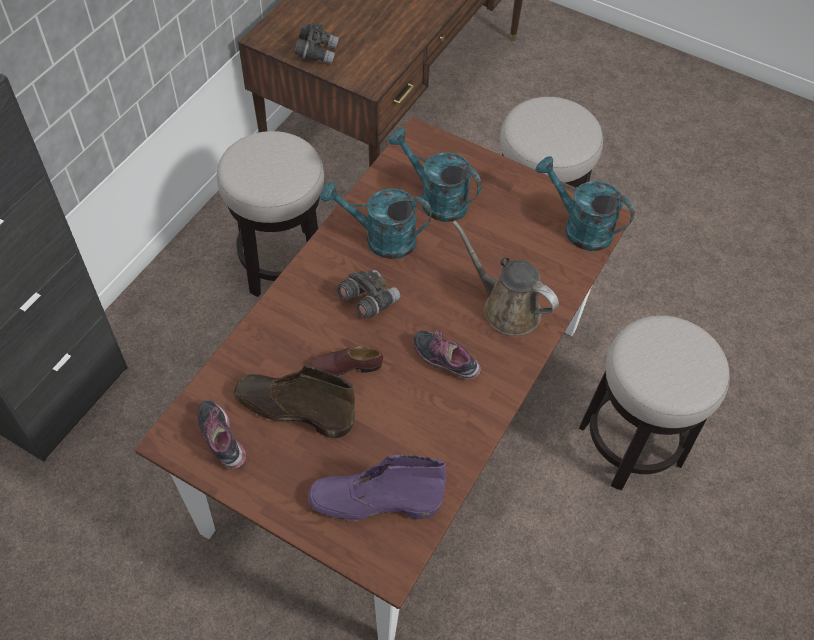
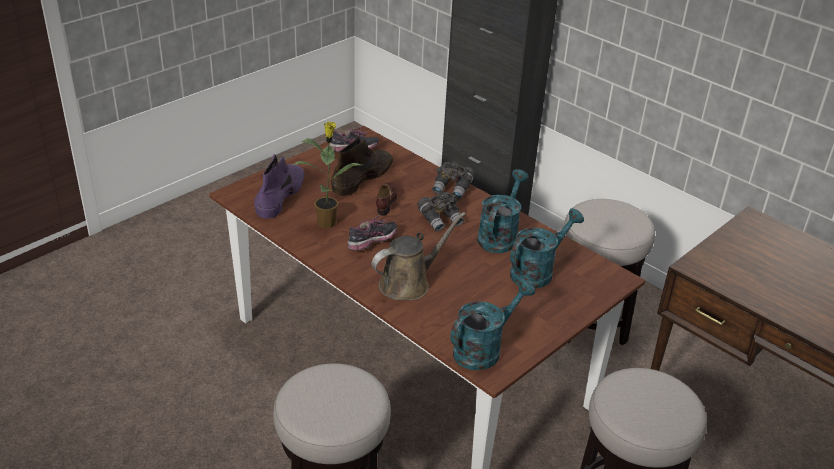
camera: 105 degrees right, 20 degrees down
(316, 53) = (737, 244): grey binoculars -> grey binoculars (452, 188)
(418, 422) = (327, 222): none -> potted plant

